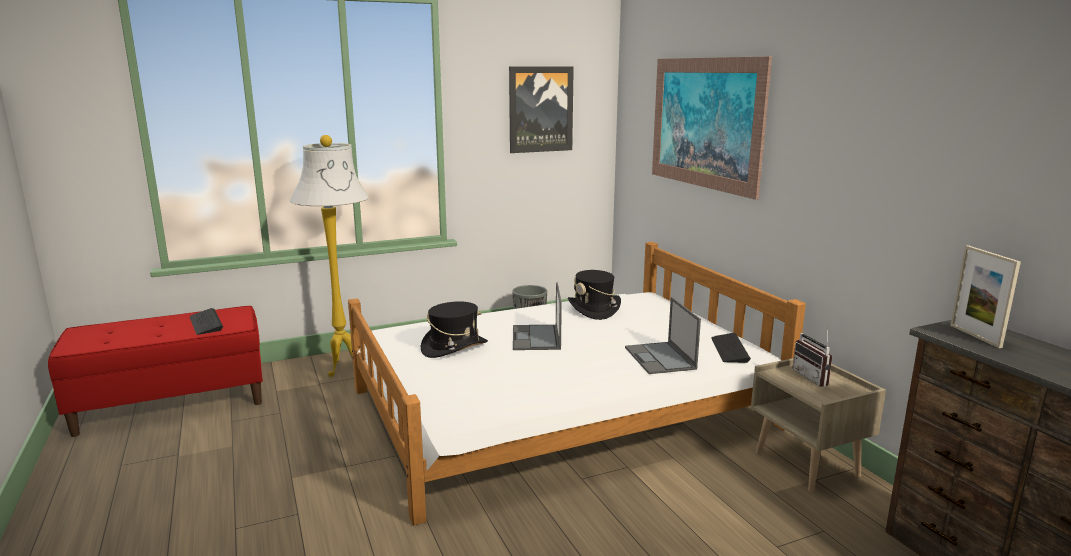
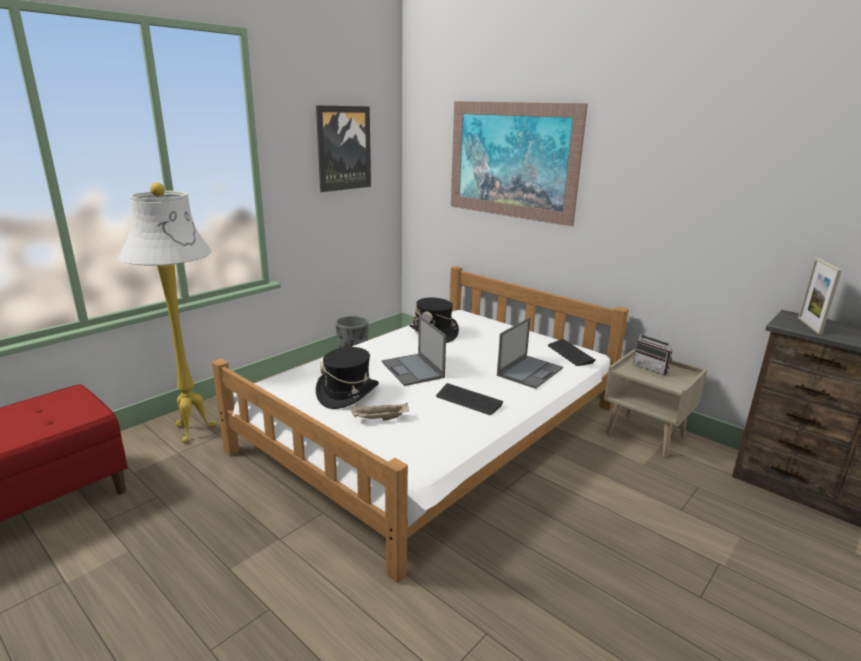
camera: 25 degrees left, 5 degrees up
(206, 323) = (40, 416): keyboard -> keyboard (468, 400)
(460, 372) = (379, 419): none -> beige tray
(660, 358) = (530, 371): laptop -> laptop turned 105 degrees counterclockwise
(975, 336) = (809, 326): picture frame -> picture frame turned 45 degrees clockwise

